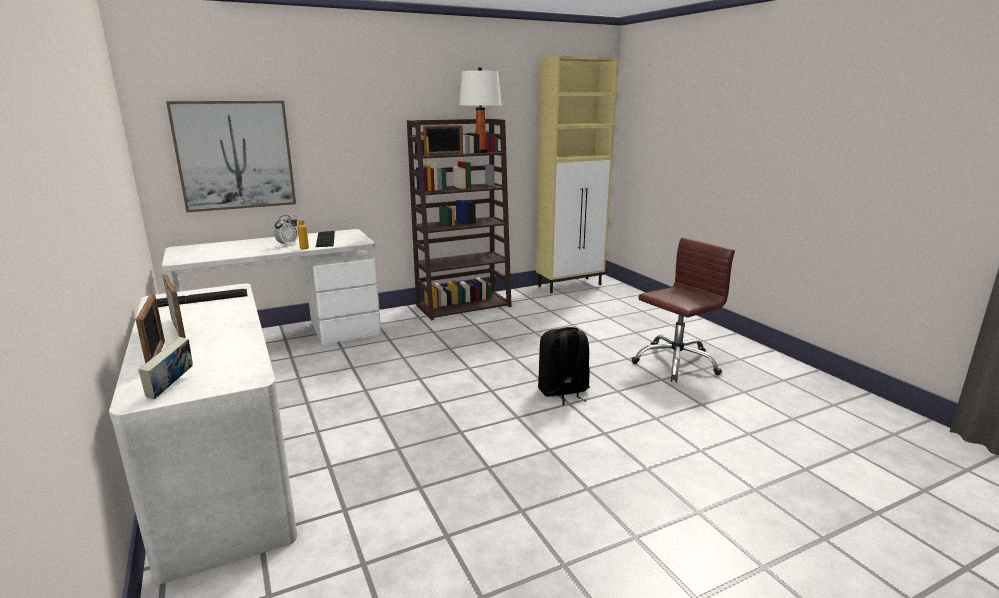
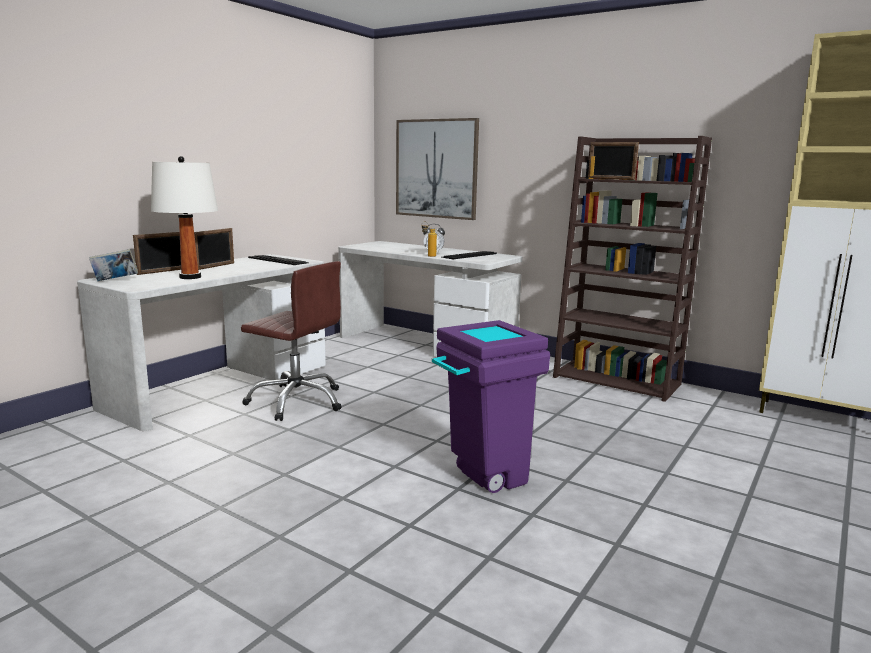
camera: 60 degrees right, 5 degrees down
(480, 152) = (669, 180): white table lamp -> white table lamp (190, 277)
(563, 392) = (483, 479): black backpack -> purple trash can
(675, 362) = (697, 548): brown office chair -> brown office chair (297, 401)

